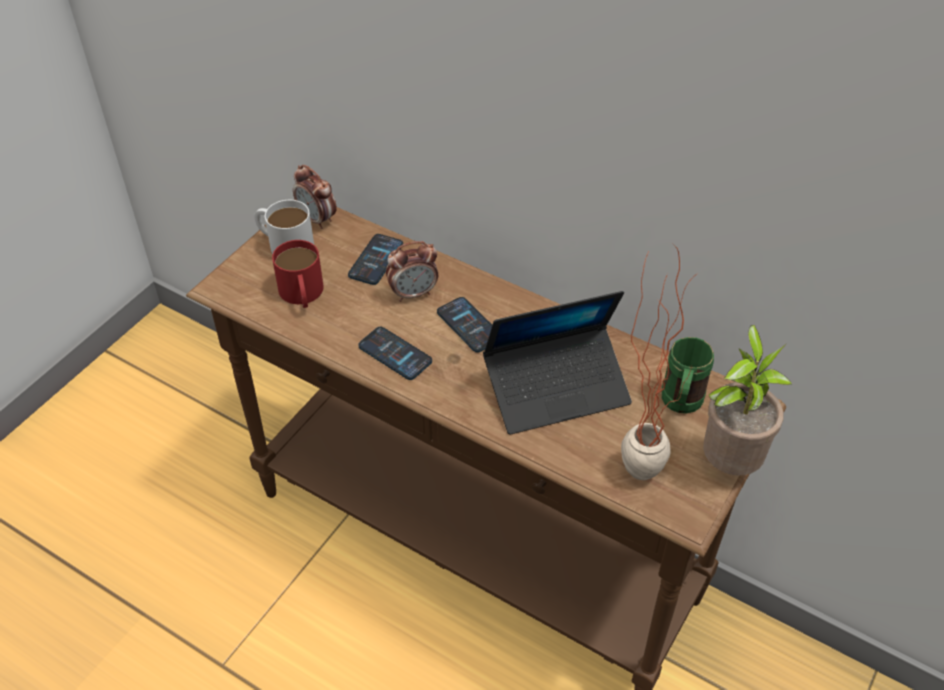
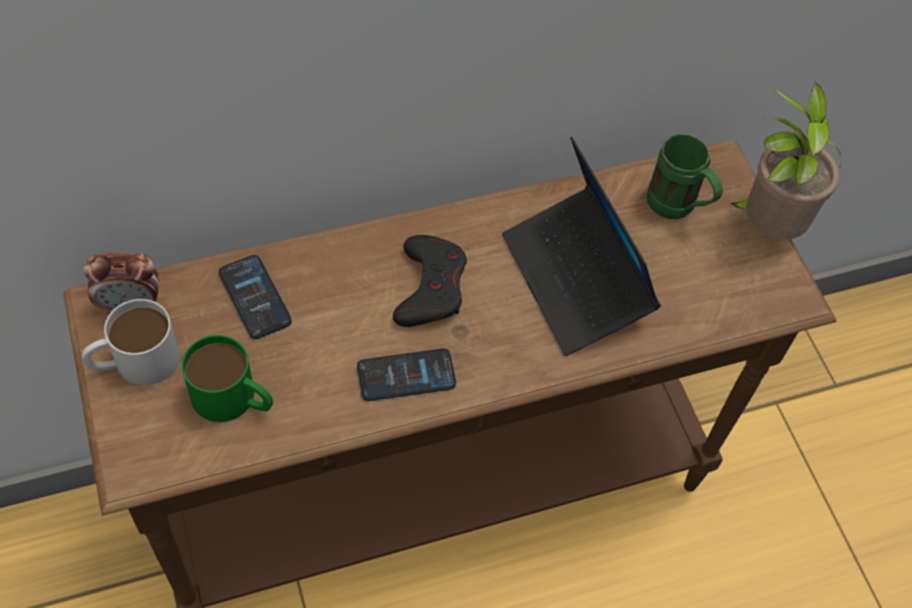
camera: 55 degrees left, 10 degrees up
(302, 295) = (234, 399): red mug -> green mug
(413, 293) = (339, 300): alarm clock -> none
(469, 325) = (430, 287): phone -> black game controller
(556, 388) = (576, 280): laptop -> laptop turned 135 degrees clockwise
(640, 459) = (710, 283): potted plant -> none

